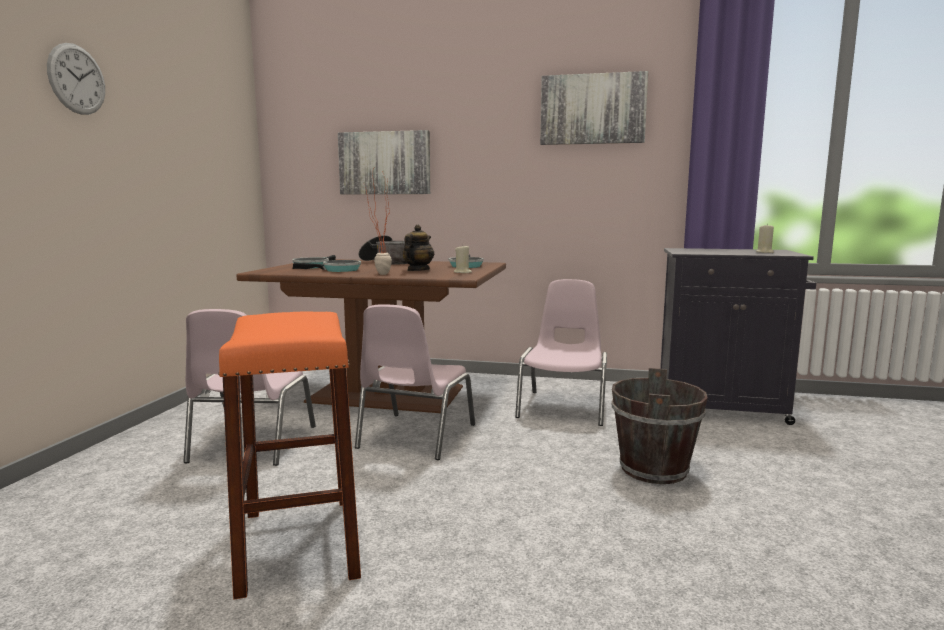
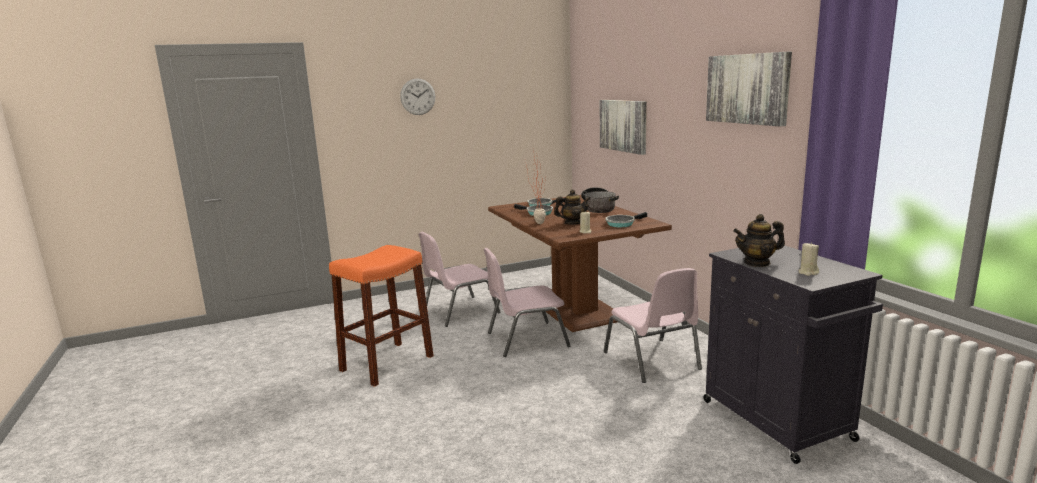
camera: 55 degrees right, 5 degrees up
(564, 407) = (652, 361): pink chair -> pink chair turned 90 degrees clockwise
(654, 470) = (588, 423): brown bucket -> none
(722, 253) = (757, 263): none -> teapot

